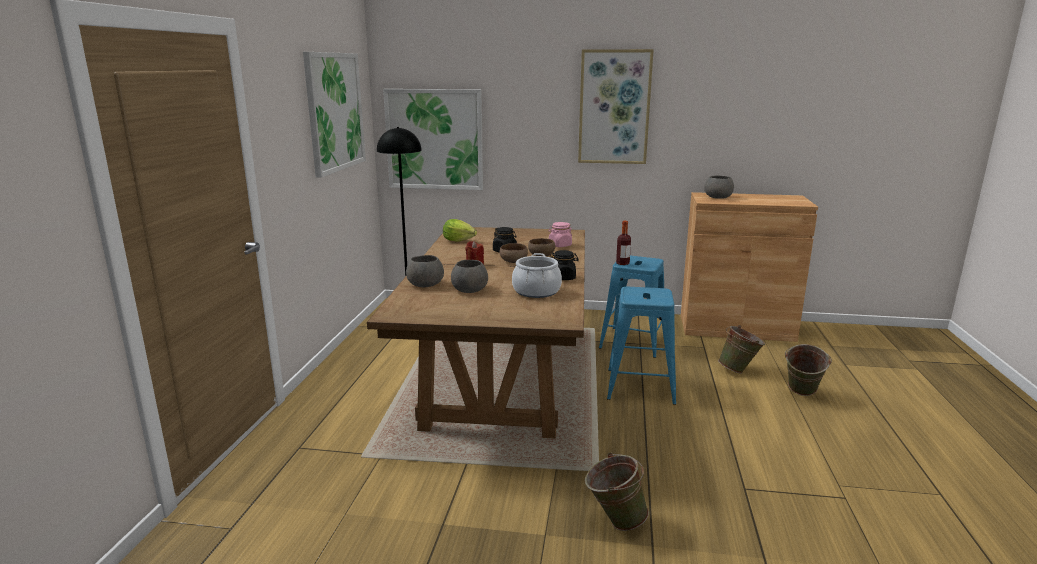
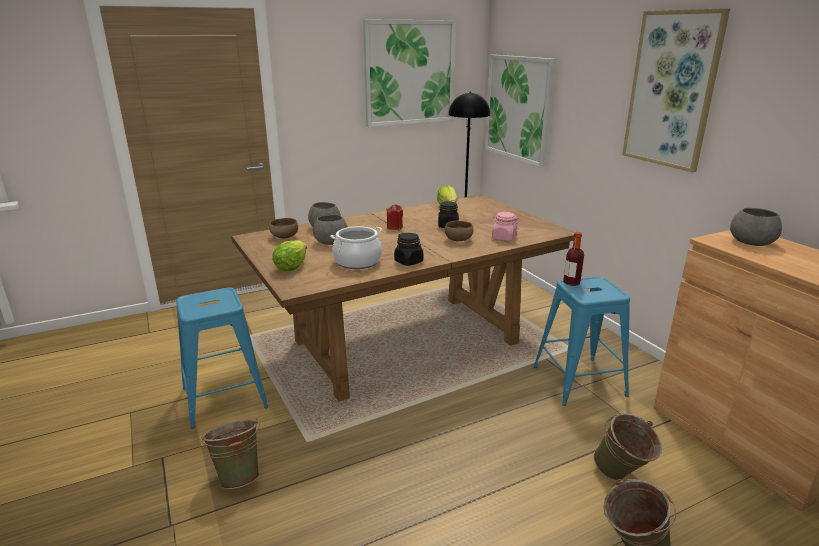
camera: 55 degrees right, 5 degrees up
(509, 314) = (291, 267): none -> lettuce
(513, 262) = (423, 236): brown bowl -> brown bowl (284, 237)
(640, 386) = (487, 415): blue stool -> blue stool (225, 397)

